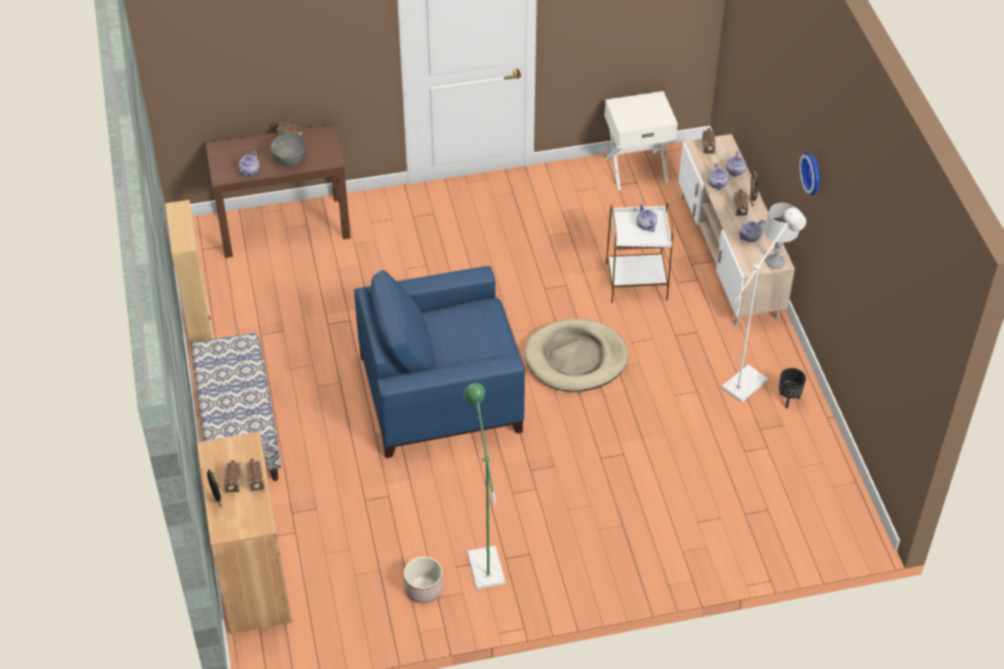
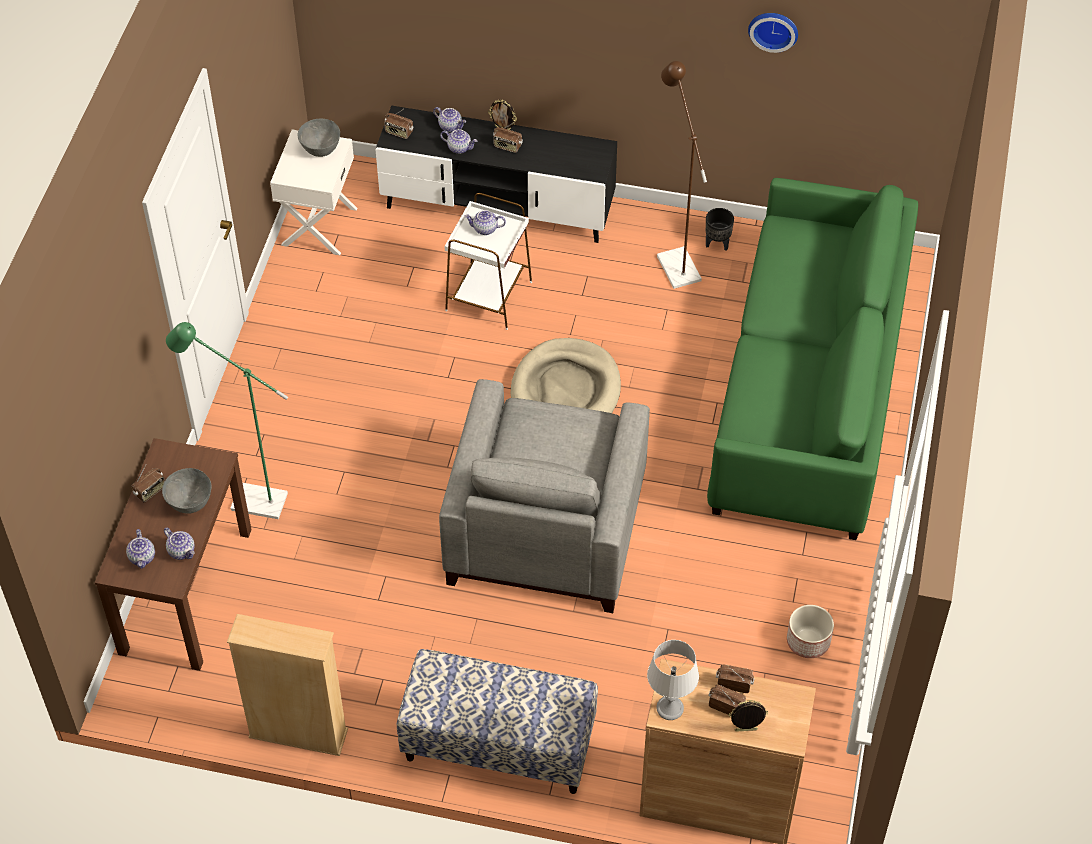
camera: 65 degrees left, 5 degrees up
(442, 391) = (545, 526): blue armchair -> grey armchair
(483, 560) = (796, 574): green floor lamp -> green floor lamp (249, 500)
(654, 112) = (321, 150): none -> grey bowl
(672, 511) = (809, 393): none -> green sofa
(728, 256) = (497, 206): beige tv stand -> black tv stand
(749, 379) = (675, 261): white floor lamp -> brown floor lamp
(750, 237) = (553, 155): teapot -> teapot (142, 557)
(775, 262) = (599, 151): grey table lamp -> grey table lamp (669, 708)
(813, 173) = (613, 33): wall clock -> wall clock (773, 29)

